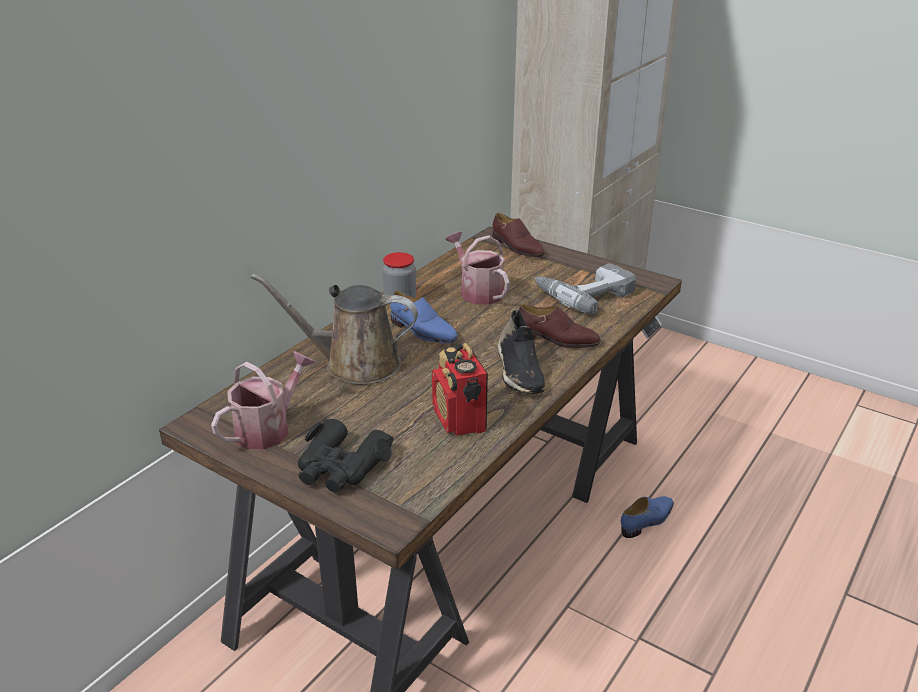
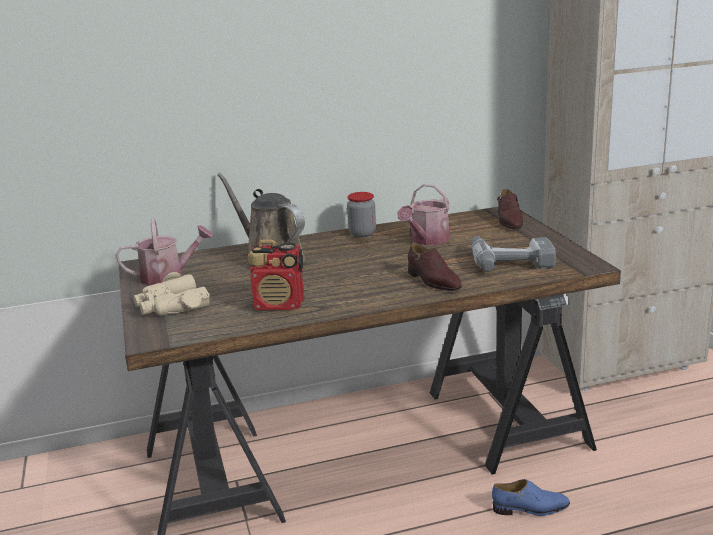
camera: 40 degrees right, 10 degrees down
(341, 467) = (171, 306): black binoculars -> beige binoculars
(423, 331) = (346, 253): blue shoe -> none
(459, 420) = (280, 305): radio -> radio turned 105 degrees counterclockwise
(478, 291) = (427, 240): watering can -> watering can turned 150 degrees counterclockwise
(518, 371) = (369, 291): black shoe -> none

